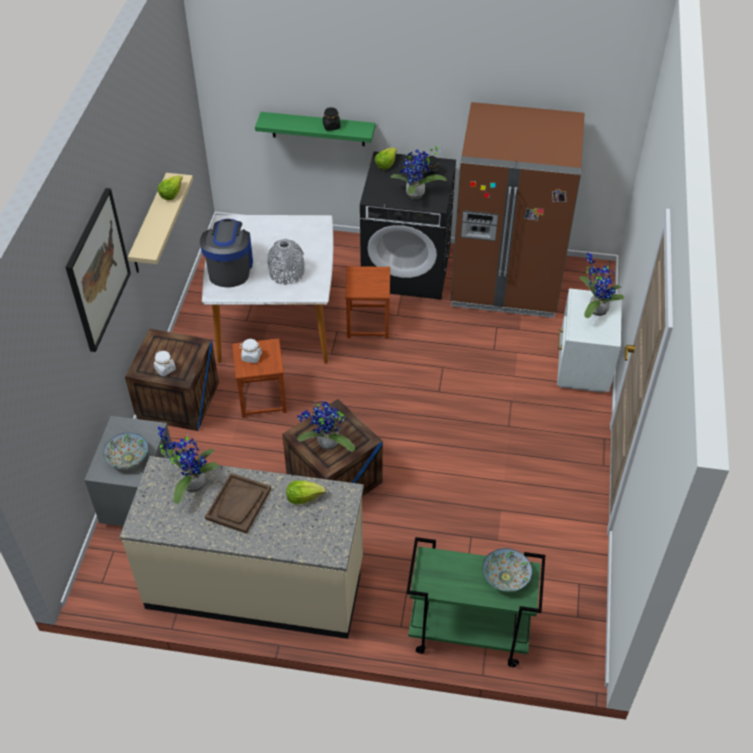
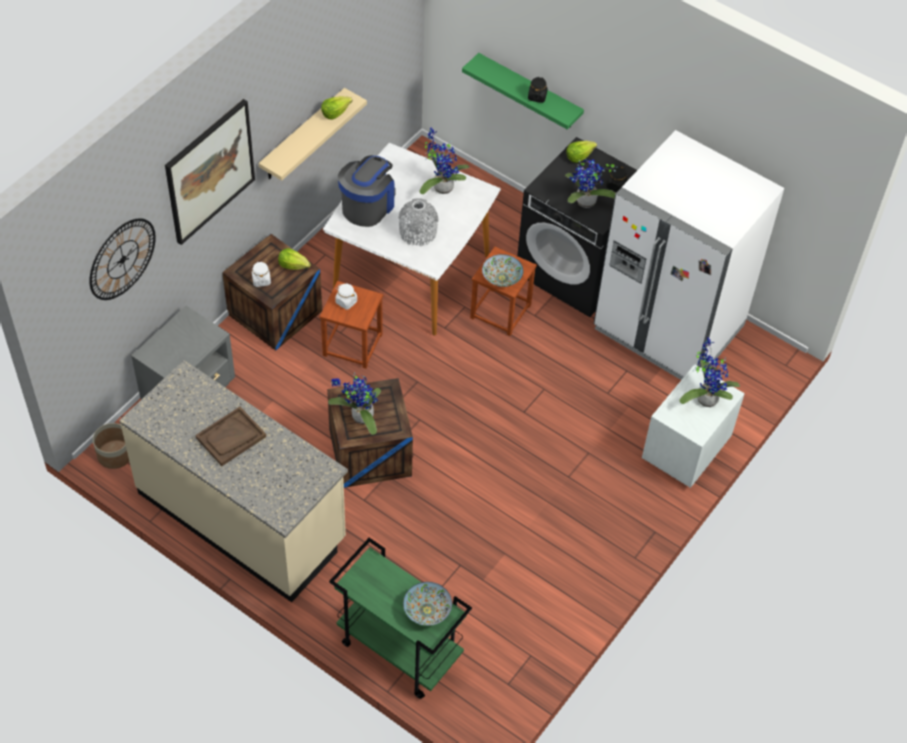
camera: 25 degrees right, 5 degrees up
(55, 378) = (122, 259): none -> wall clock
(101, 584) = (115, 454): none -> planter
(128, 458) = (178, 352): bowl -> bowl (502, 278)
(190, 483) = (203, 400): potted plant -> potted plant (441, 186)
(304, 497) = (289, 456): lettuce -> lettuce (293, 265)
(505, 283) = (668, 328): brown fridge -> white fridge

